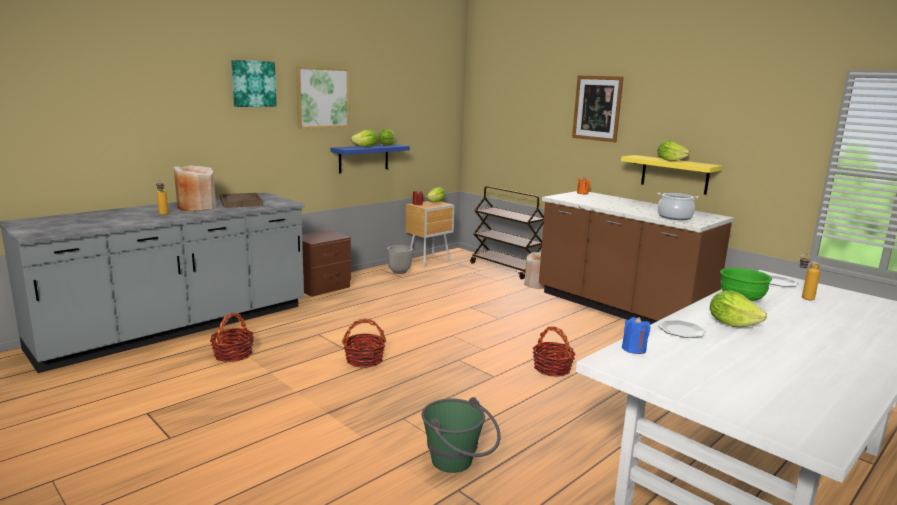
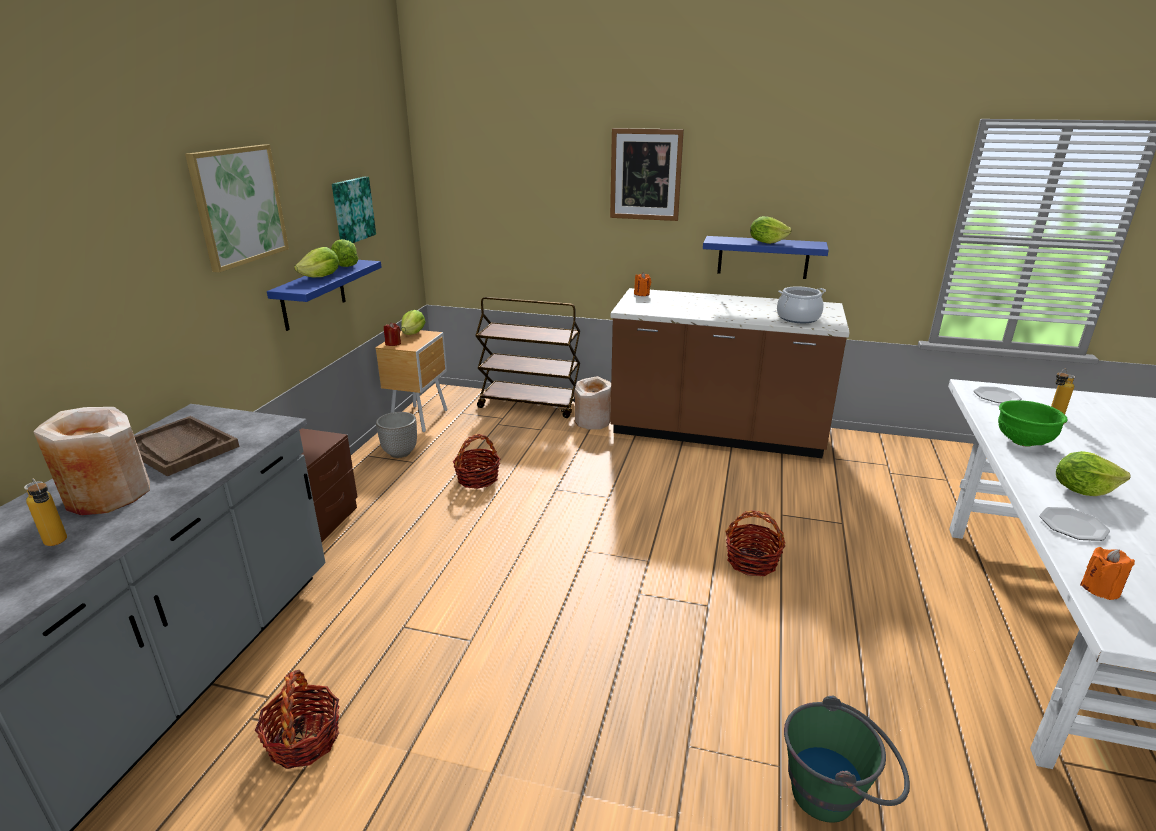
camera: 30 degrees left, 10 degrees up
(253, 83) = (118, 203): picture -> picture (352, 210)
(364, 360) = (523, 651): basket -> basket (478, 478)
(634, 349) = (1100, 589): blue candle -> orange candle
(674, 174) = (763, 257): yellow shelf -> blue shelf

